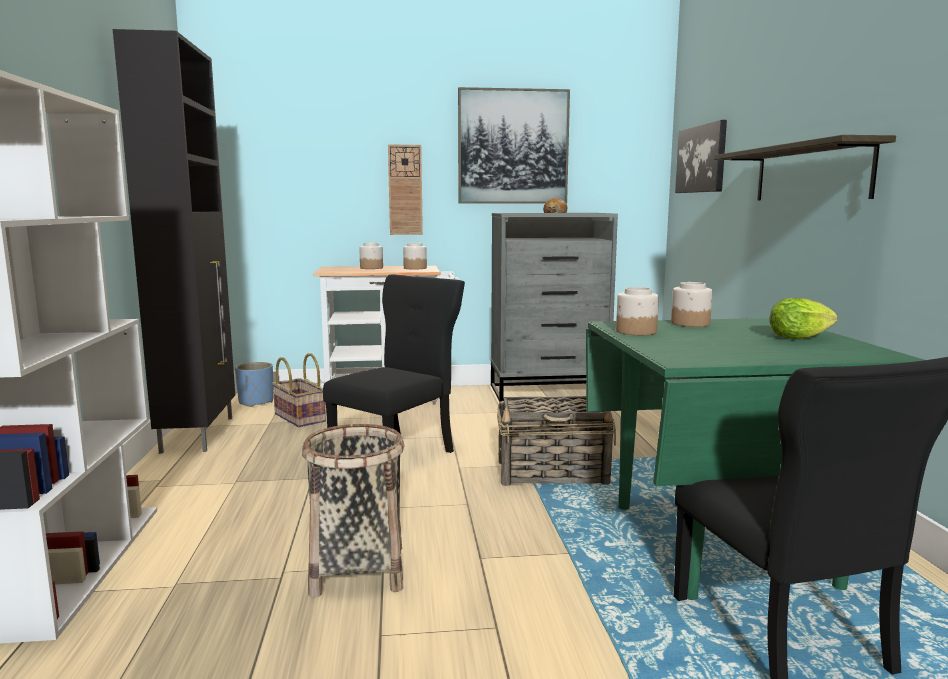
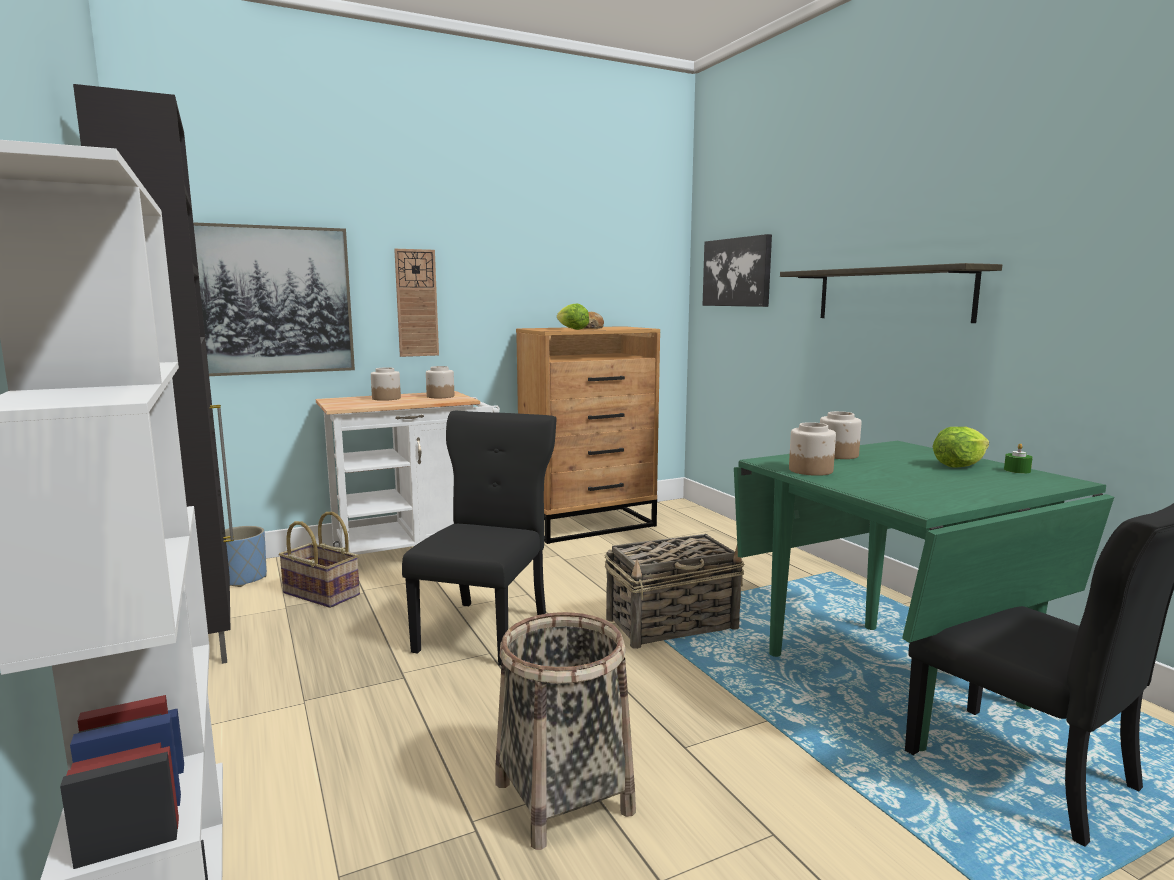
camera: 20 degrees left, 0 degrees up
(513, 147) = (536, 254): picture -> picture (274, 300)
(532, 213) = (572, 329): none -> lettuce
(549, 392) = (589, 524): grey dresser -> brown dresser
(853, 345) = (1017, 470): none -> green candle

